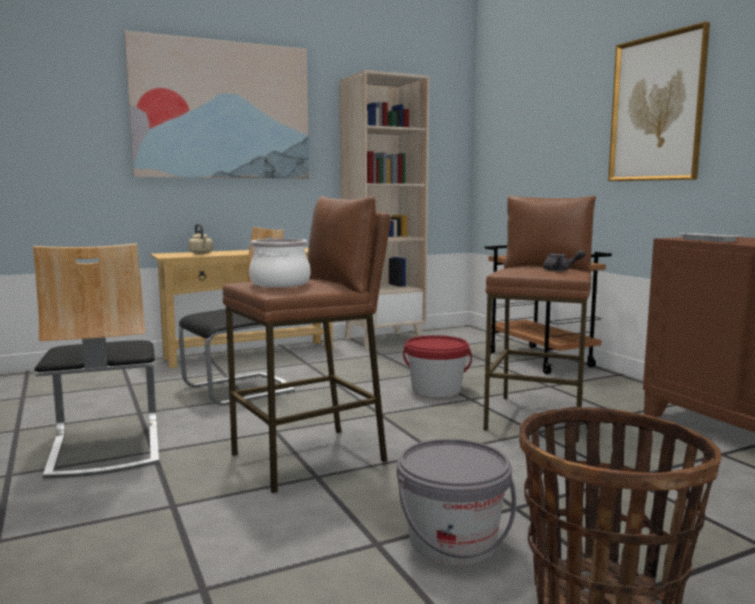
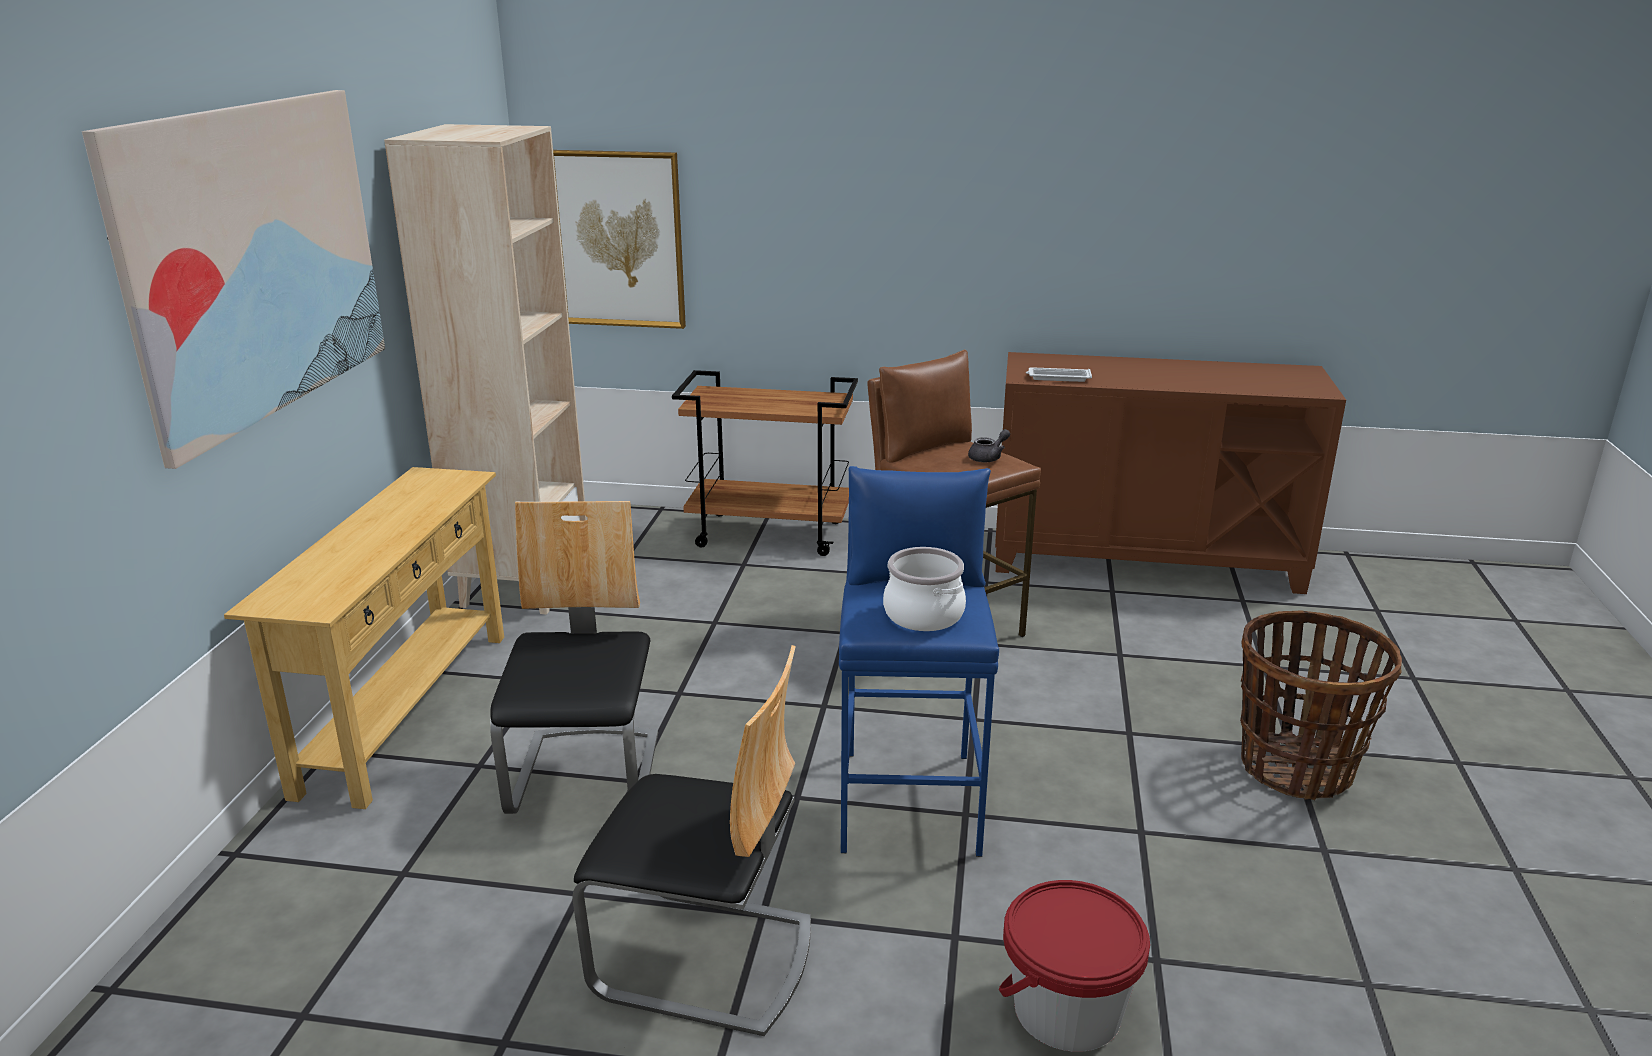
camera: 55 degrees left, 15 degrees up
(201, 253) = (327, 572): beige kettle -> none
(310, 458) = (910, 801): brown stool -> blue stool
(436, 390) = (789, 639): red bucket -> red bucket (1067, 1009)
(452, 542) = (1166, 791): grey bucket -> none
(656, 109) = (911, 194): picture -> picture (619, 240)

